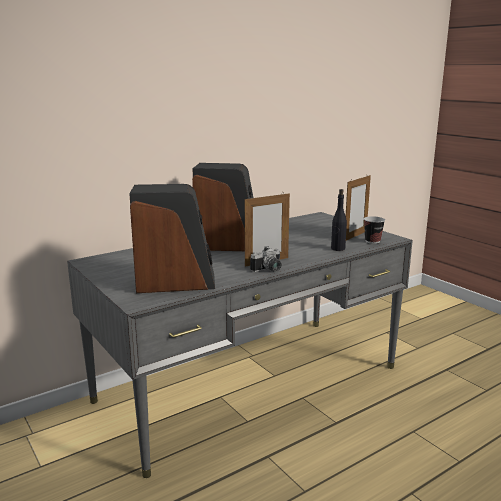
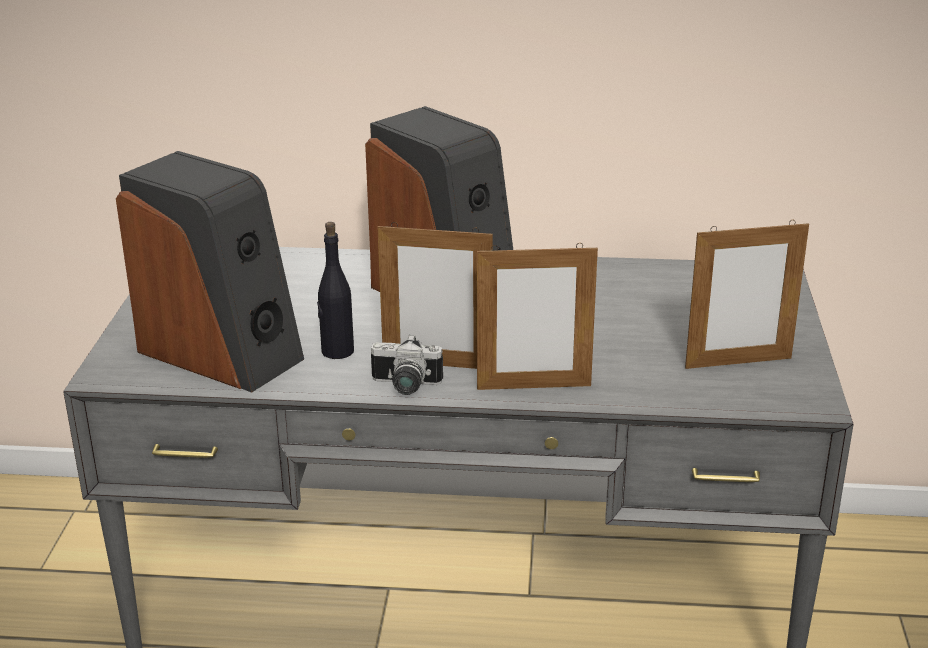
camera: 40 degrees right, 10 degrees up
(311, 257) = (534, 387): none -> picture frame
(337, 249) = (629, 384): black bottle -> black bottle (337, 351)
(372, 241) = (746, 392): cup -> none

